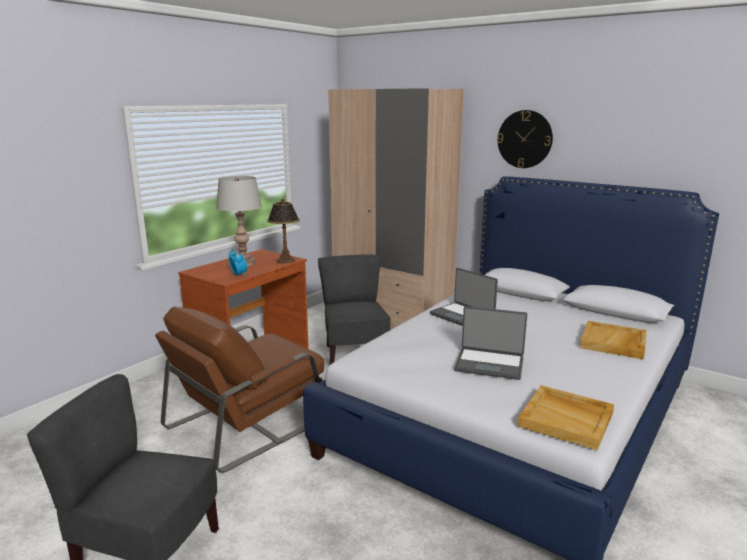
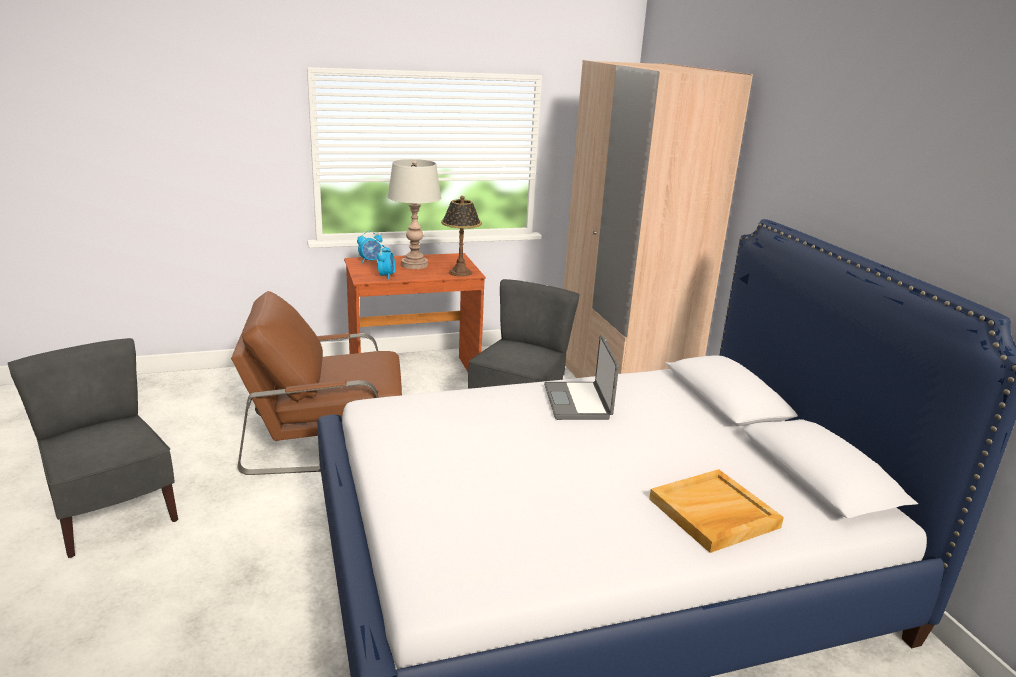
camera: 35 degrees right, 5 degrees up
(205, 269) = (370, 261): none -> alarm clock
(489, 364) = (493, 468): laptop -> none
(524, 139) = (809, 166): wall clock -> none
(567, 419) = (452, 567): beige tray -> none

